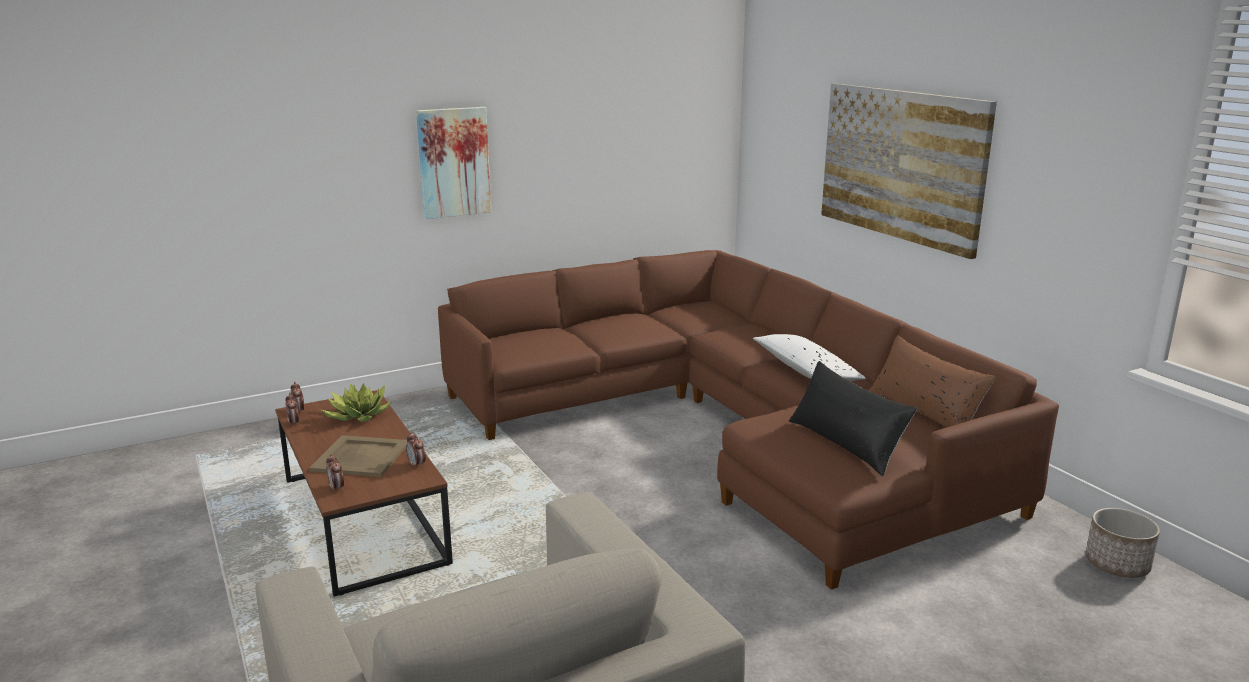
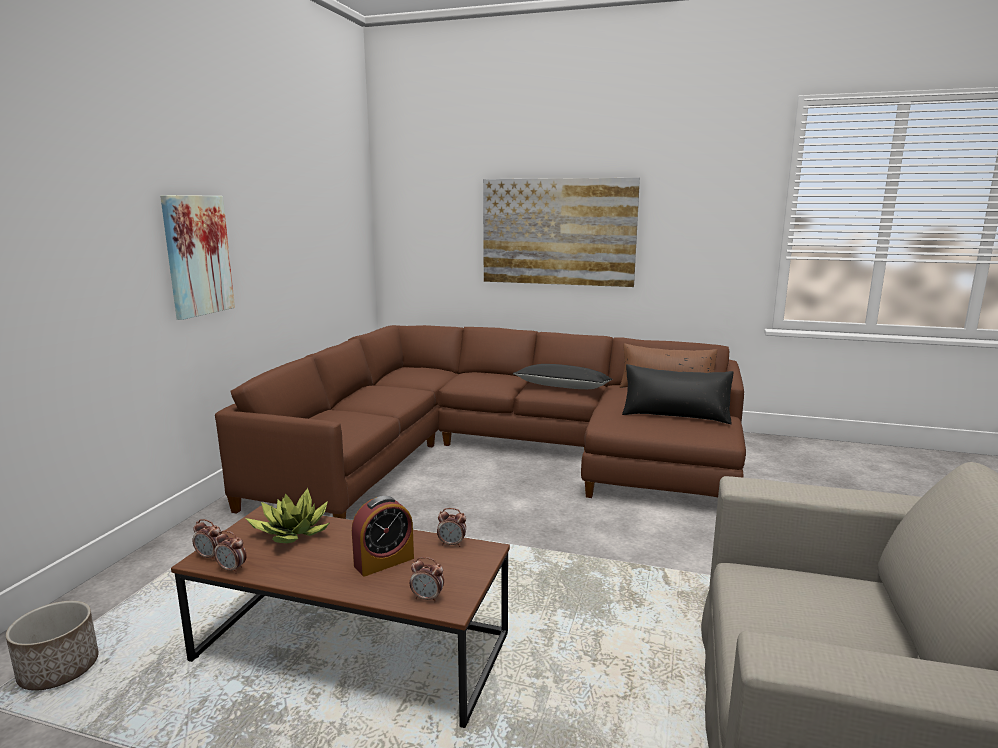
camera: 45 degrees left, 5 degrees down
(361, 456) = (384, 562): beige tray -> alarm clock
(806, 371) = (562, 387): white pillow -> black pillow
(1116, 565) = (791, 447): planter -> planter (58, 670)

